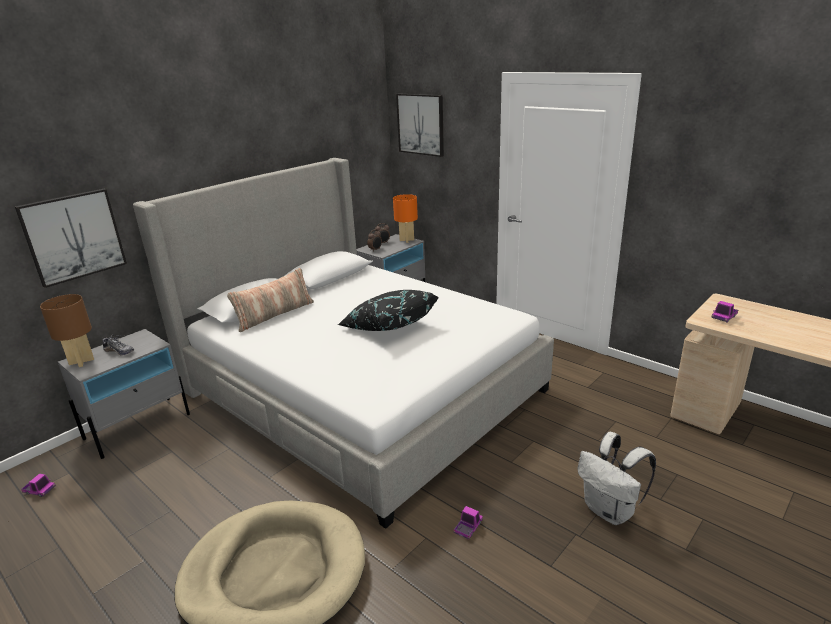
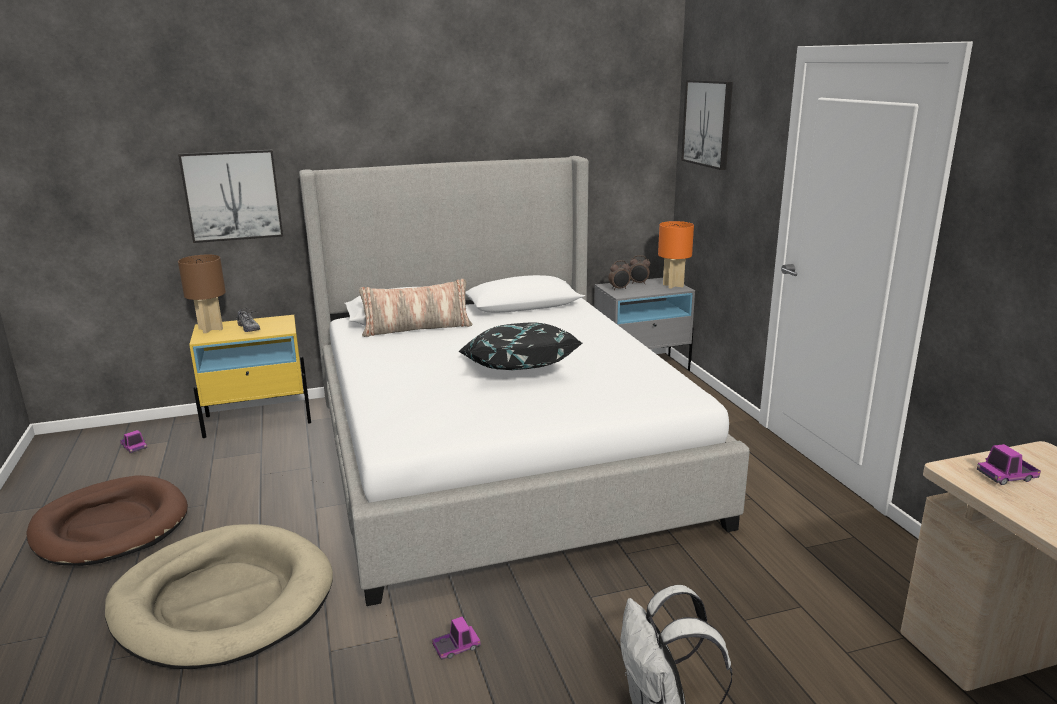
camera: 30 degrees right, 5 degrees down
(100, 563) = (111, 526): none -> brown dog bed
(138, 426) = (258, 419): grey nightstand -> yellow nightstand

